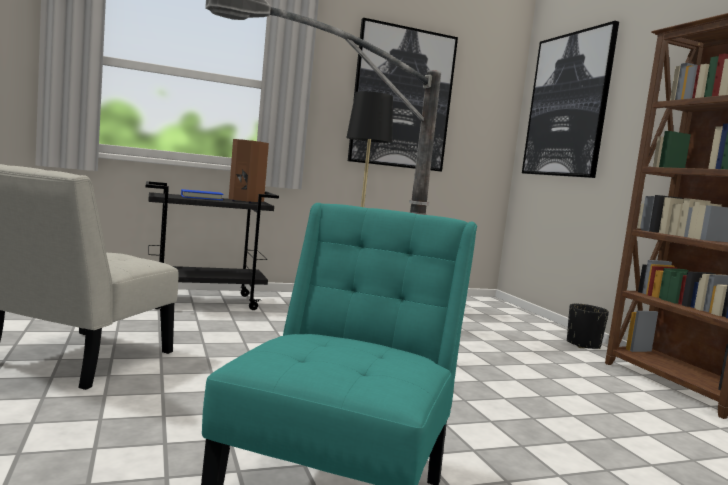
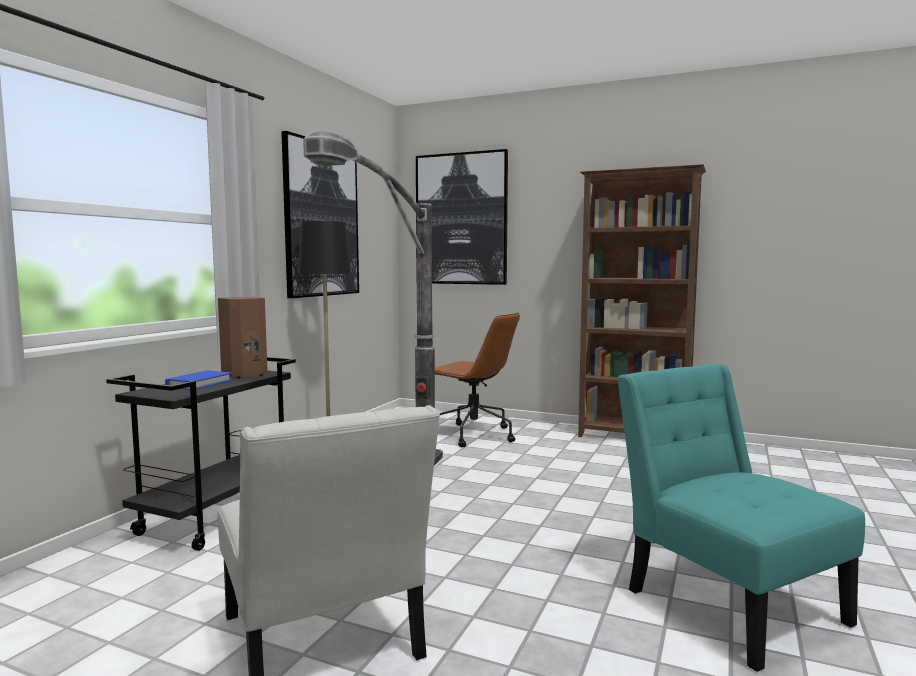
camera: 45 degrees left, 0 degrees up
(495, 328) = (472, 435): none -> brown office chair
(583, 345) = (538, 427): black planter -> none

